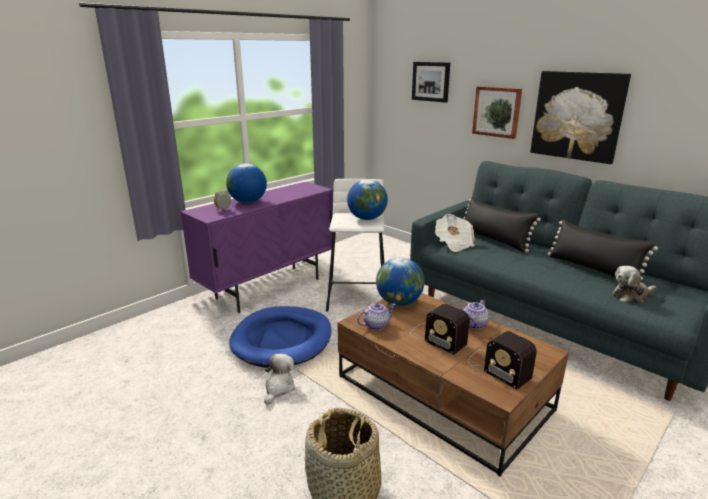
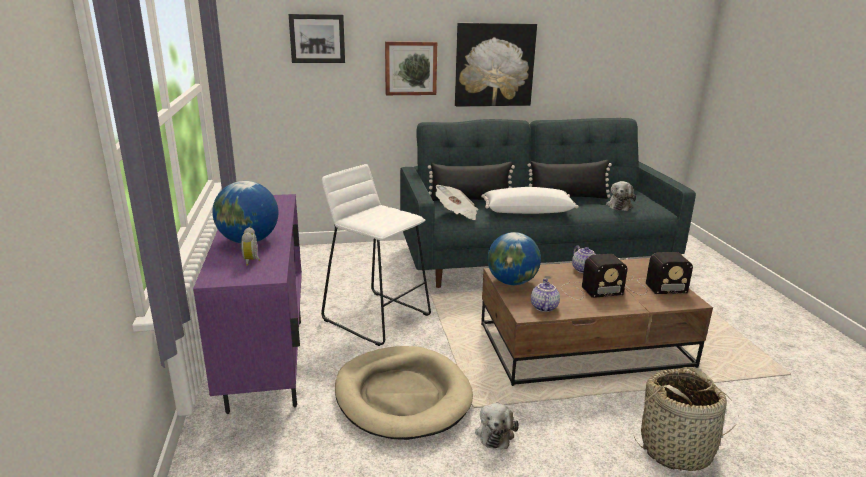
camera: 55 degrees left, 0 degrees up
(279, 388) = (495, 432): plush toy -> plush toy turned 135 degrees counterclockwise
(282, 340) = (402, 396): blue dog bed -> beige dog bed
(367, 218) = (390, 213): globe -> none
(516, 263) = (527, 211): none -> white pillow

